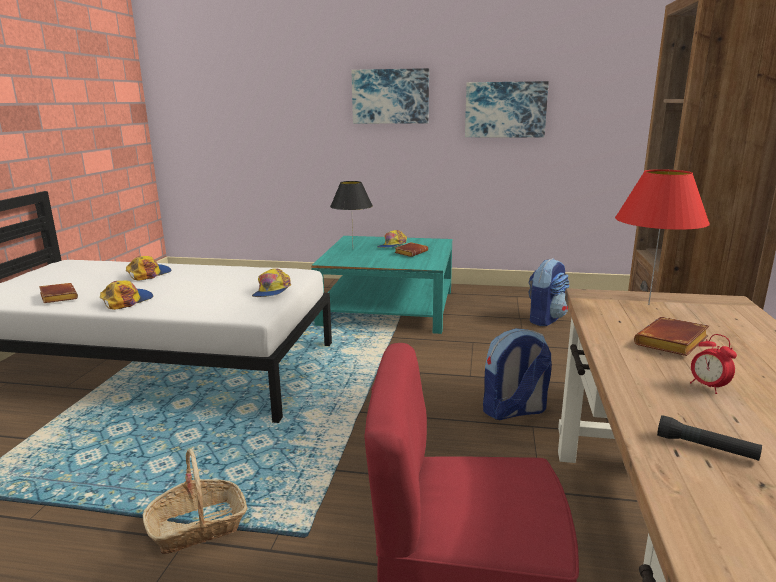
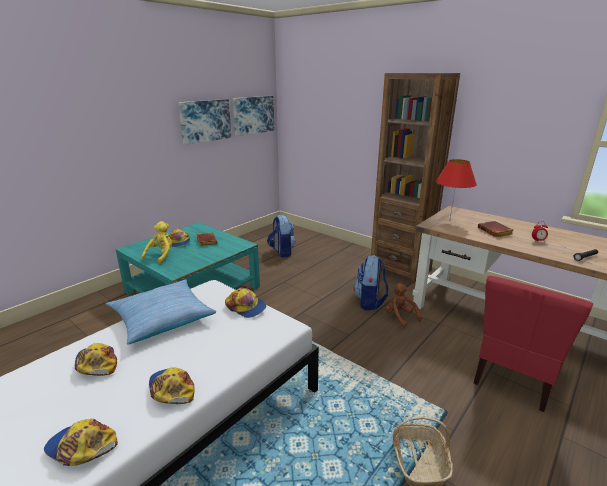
camera: 60 degrees left, 5 degrees up
(57, 297) = (81, 447): brown book -> cap
(227, 273) = (162, 318): none -> pillow
(353, 249) = (161, 256): black table lamp -> yellow plush toy
(390, 96) = (120, 117): picture -> picture (253, 115)
(507, 446) = (400, 317): none -> brown plush toy

